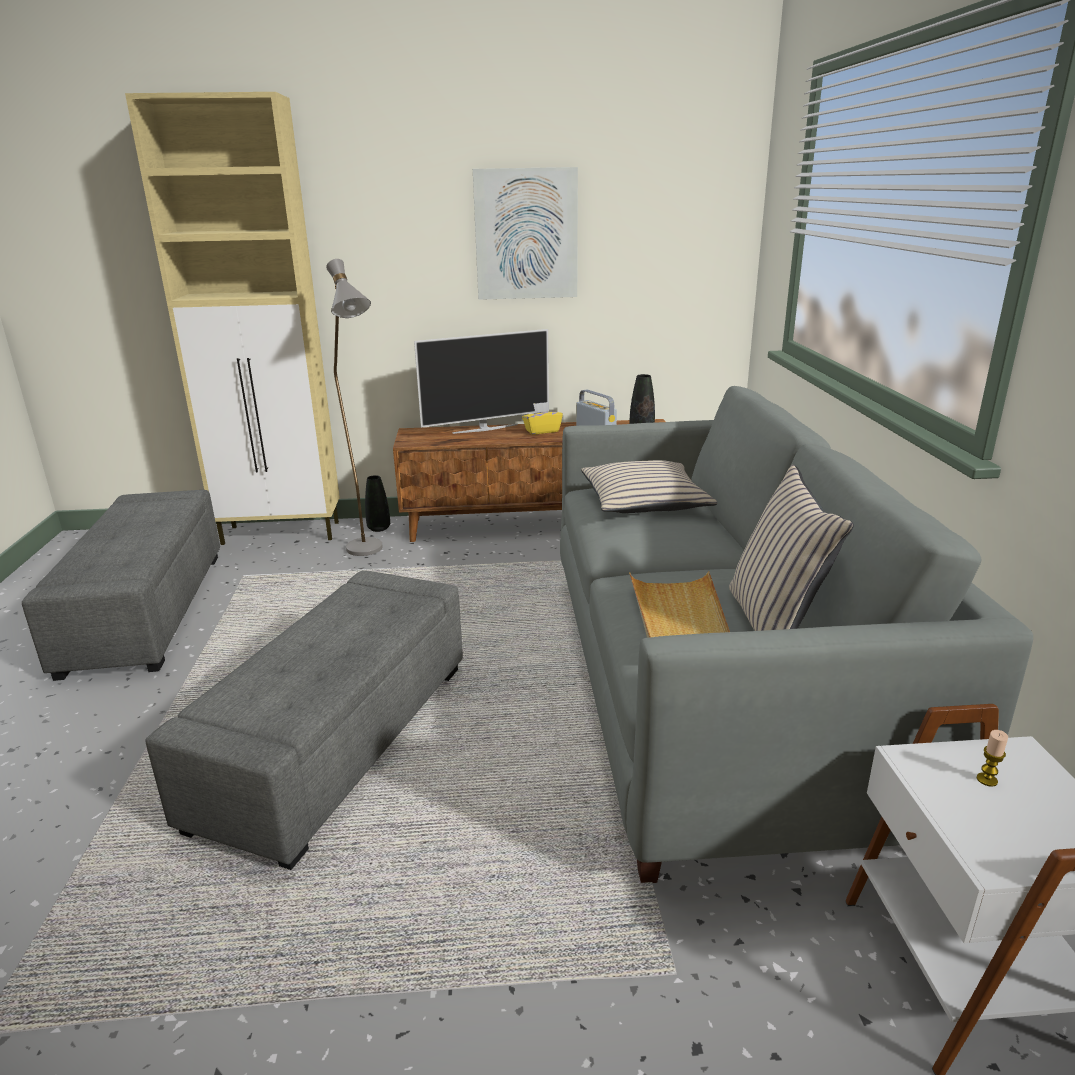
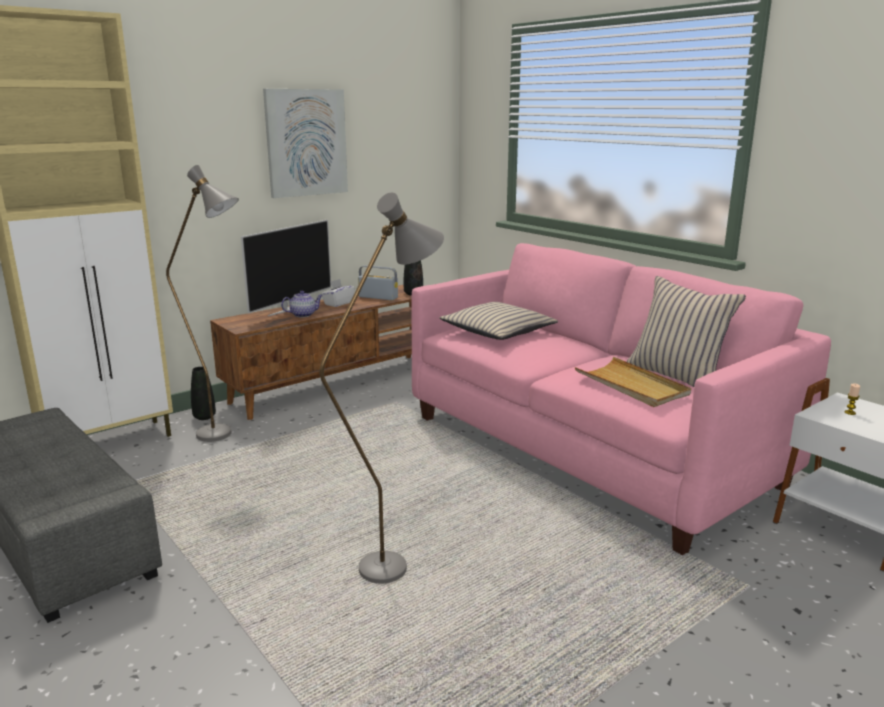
camera: 35 degrees left, 5 degrees down
(337, 741) = (396, 561): grey ottoman -> grey floor lamp
(486, 438) = (303, 315): none -> teapot
(542, 431) = (338, 303): yellow tissue box -> white tissue box
(710, 690) = (587, 450): grey sofa -> pink sofa

